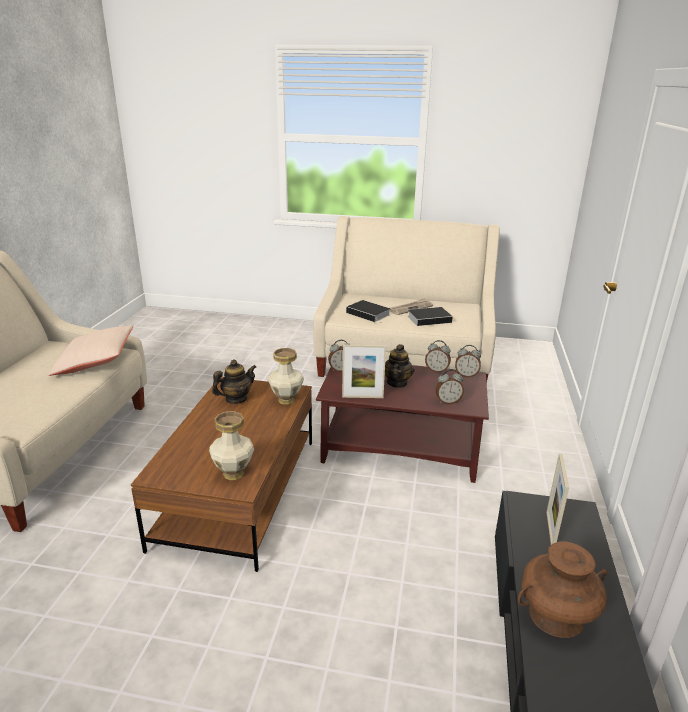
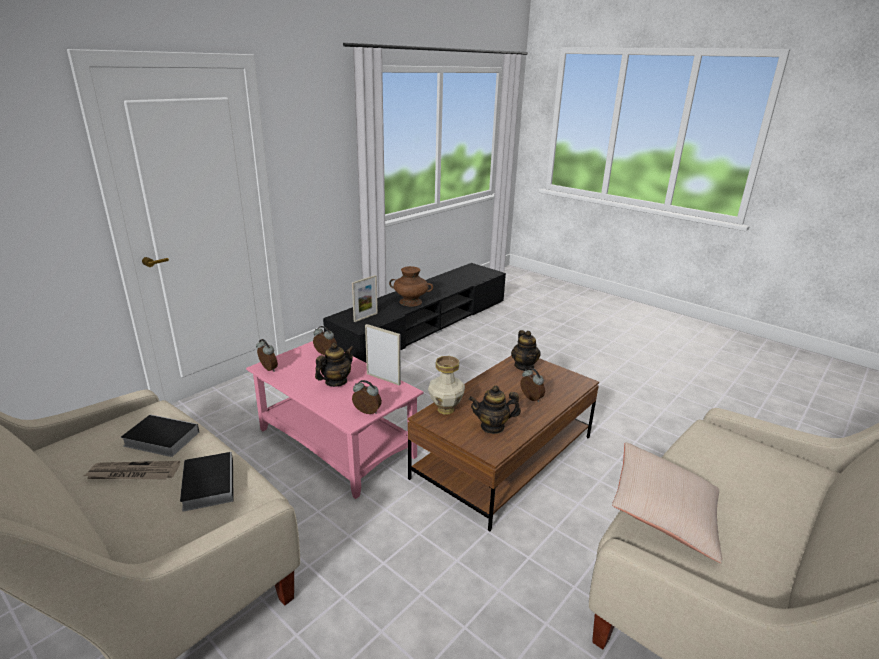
camera: 150 degrees left, 0 degrees up
(233, 474) = (524, 366): vase -> teapot
(401, 449) = (335, 442): brown coffee table -> pink coffee table
(437, 370) = (282, 382): alarm clock -> alarm clock (530, 399)

